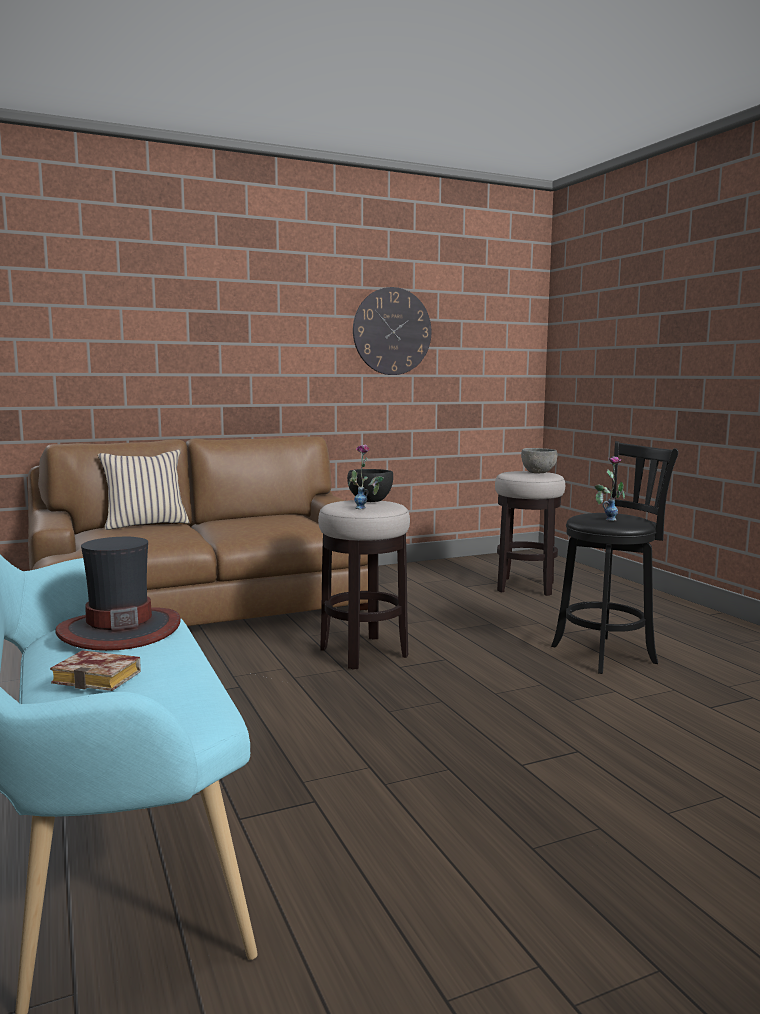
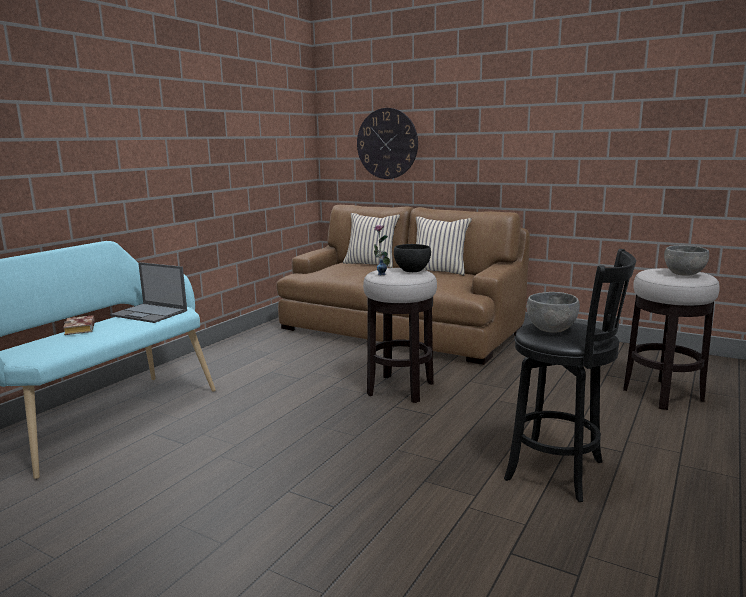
camera: 55 degrees right, 5 degrees up
(119, 630) = (150, 313): hat -> laptop
(251, 516) = (439, 271): none -> beige pillow
(392, 331) = (614, 114): wall clock -> wall clock (387, 143)
(607, 518) = (551, 330): vase -> grey bowl

